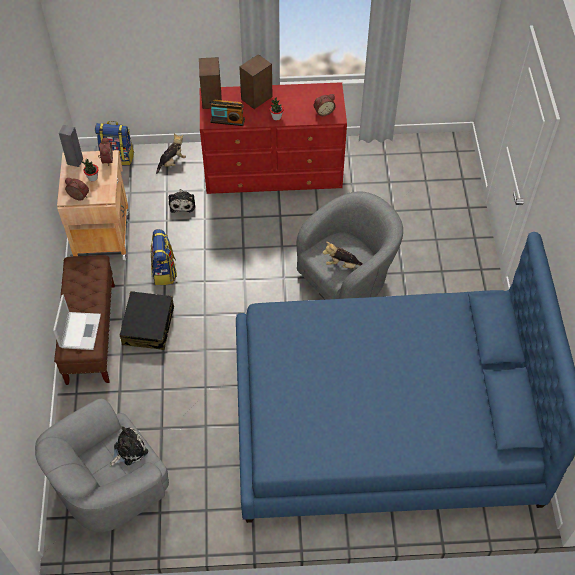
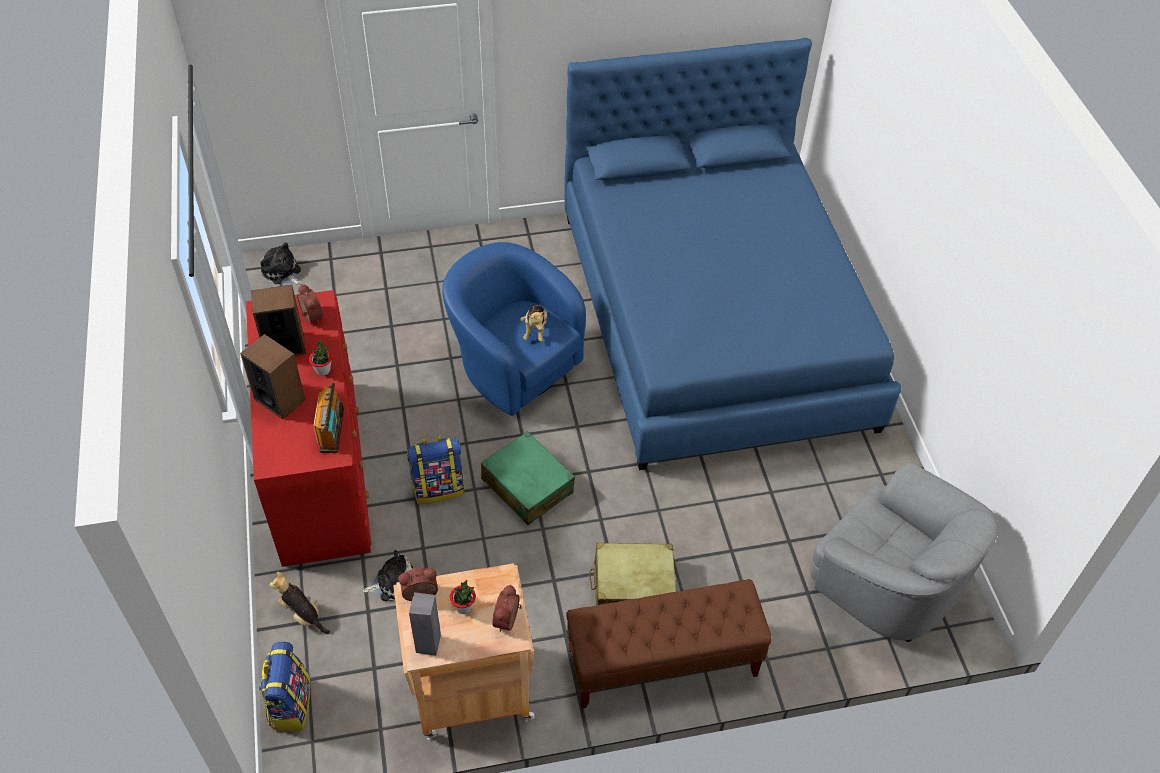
camera: 100 degrees left, 5 degrees down
(80, 330) = (714, 613): laptop -> none
(128, 450) = (868, 526): plush toy -> plush toy (282, 272)
(148, 326) = (633, 587): black suitcase -> beige suitcase
(164, 271) = (532, 584): backpack -> backpack (438, 487)
(212, 99) = (282, 458): speaker -> speaker (284, 345)
(240, 276) = (527, 486): none -> green suitcase
(348, 278) = (513, 365): grey armchair -> blue armchair

